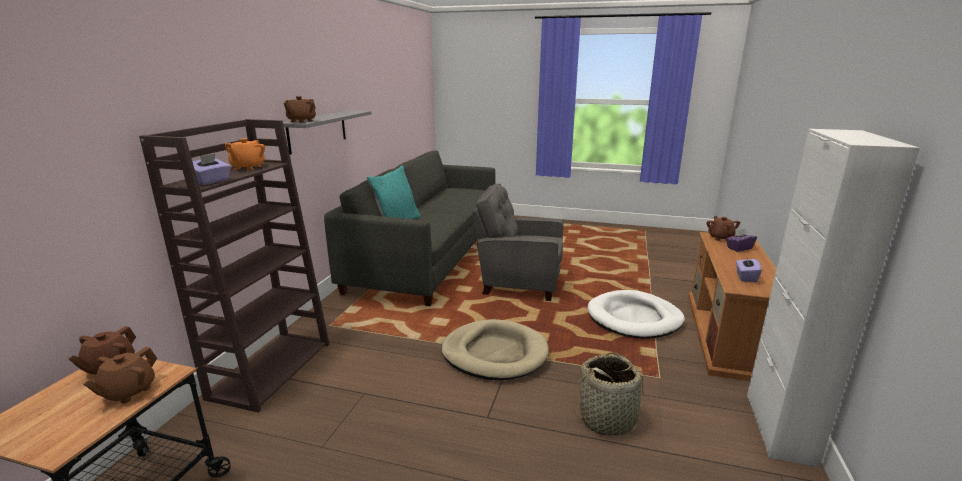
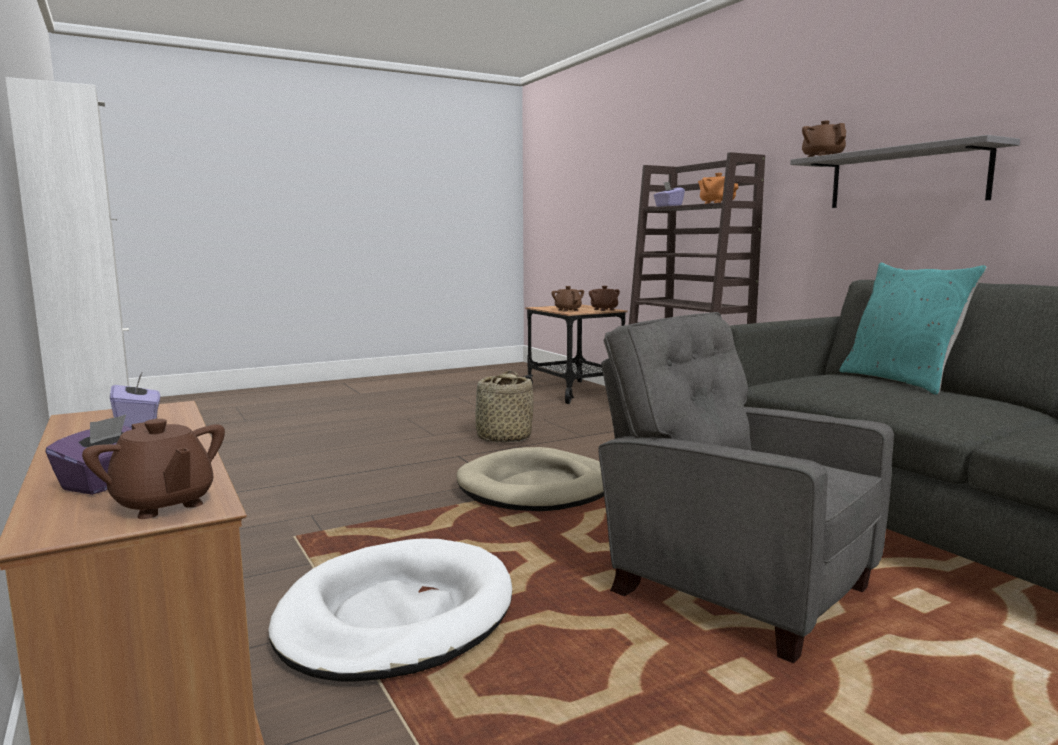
camera: 135 degrees right, 10 degrees down
(518, 283) = (733, 588): grey armchair -> grey armchair turned 105 degrees counterclockwise
(608, 418) = (341, 487): basket -> basket (503, 438)

